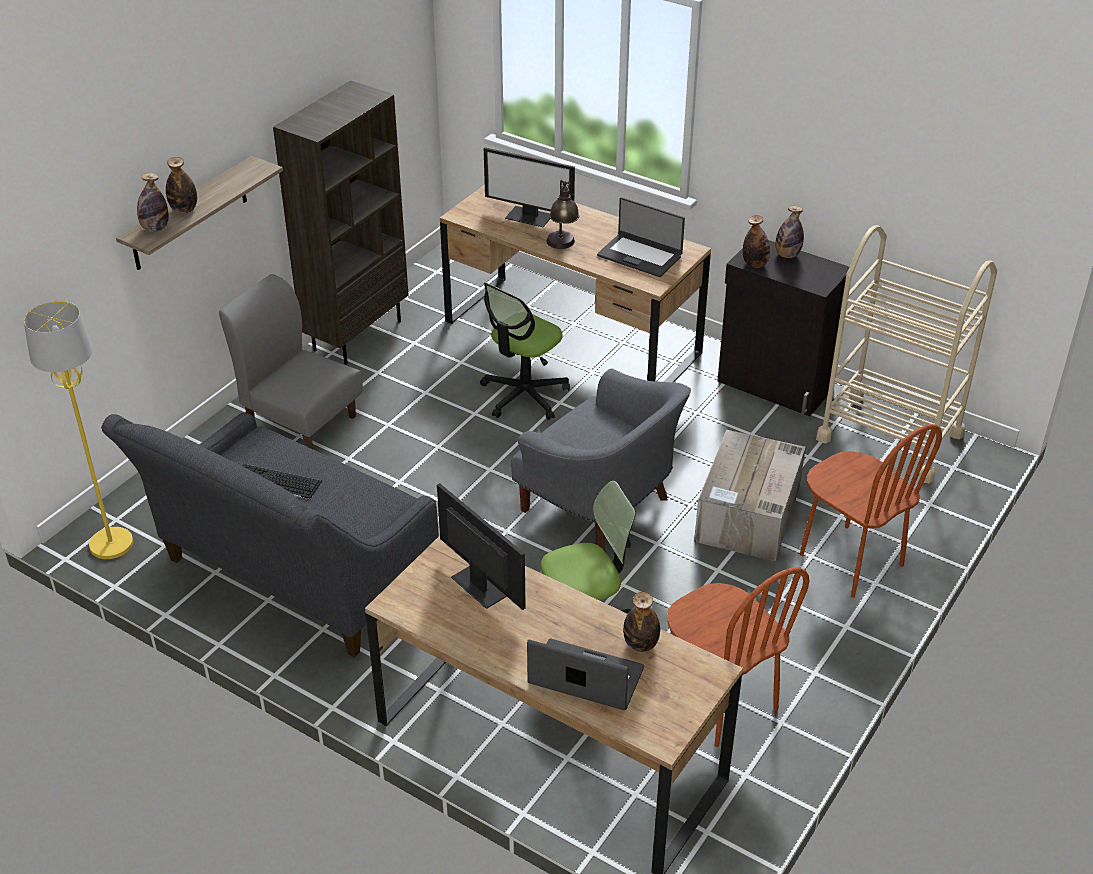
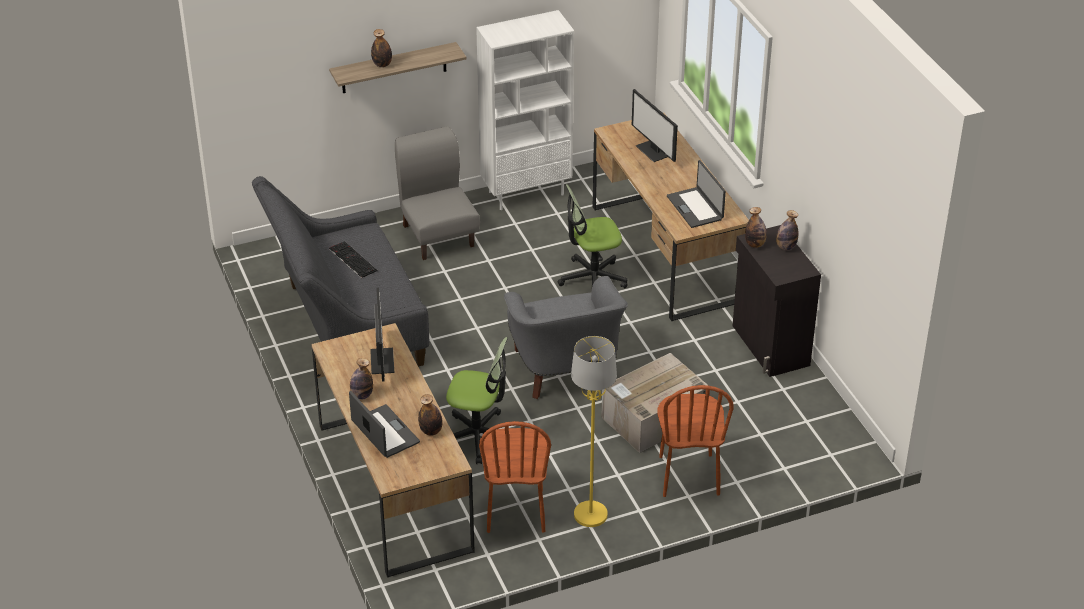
camera: 35 degrees right, 0 degrees up
(111, 544) = (268, 262): yellow floor lamp -> yellow floor lamp (590, 515)
(155, 228) = (355, 71): bottle -> bottle (361, 395)
(357, 334) = (526, 192): brown bookcase -> white bookcase
(562, 247) = (650, 181): table lamp -> none
(890, 436) = (810, 415): beige cart -> none

